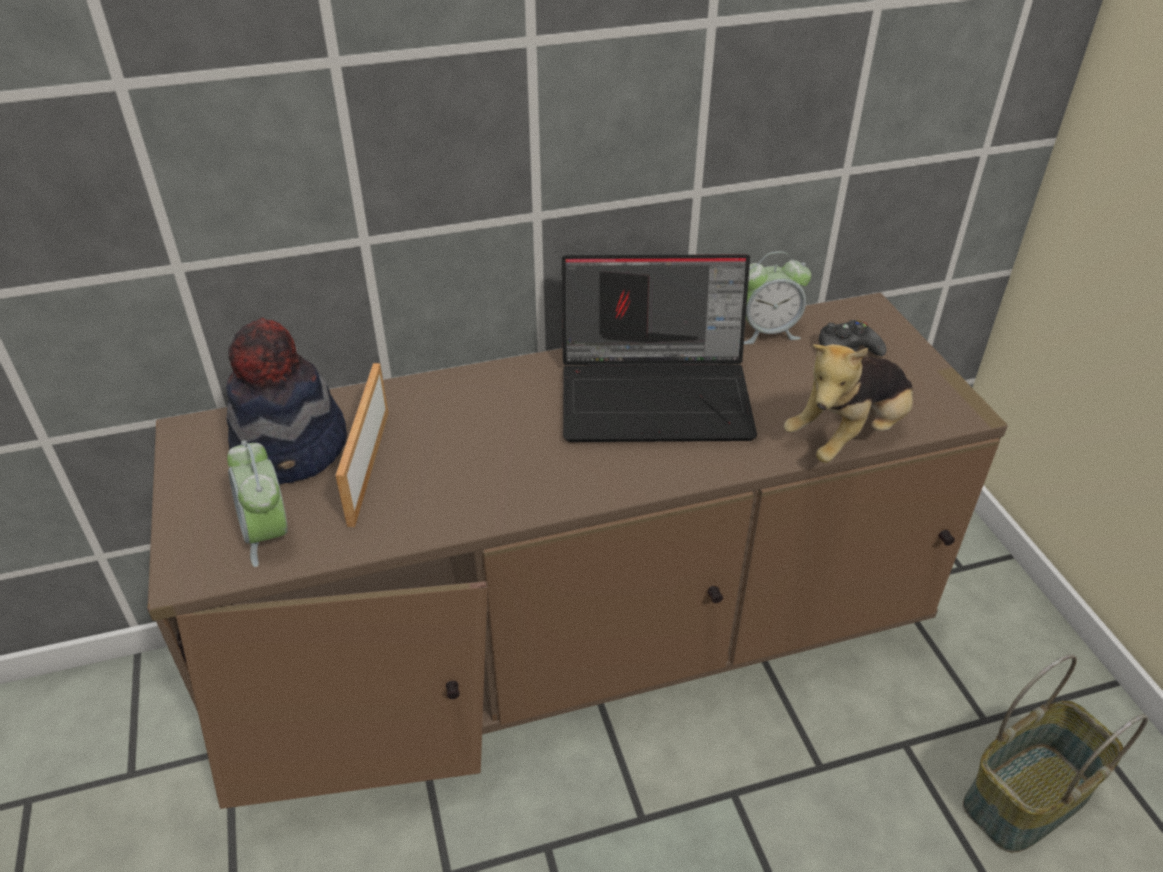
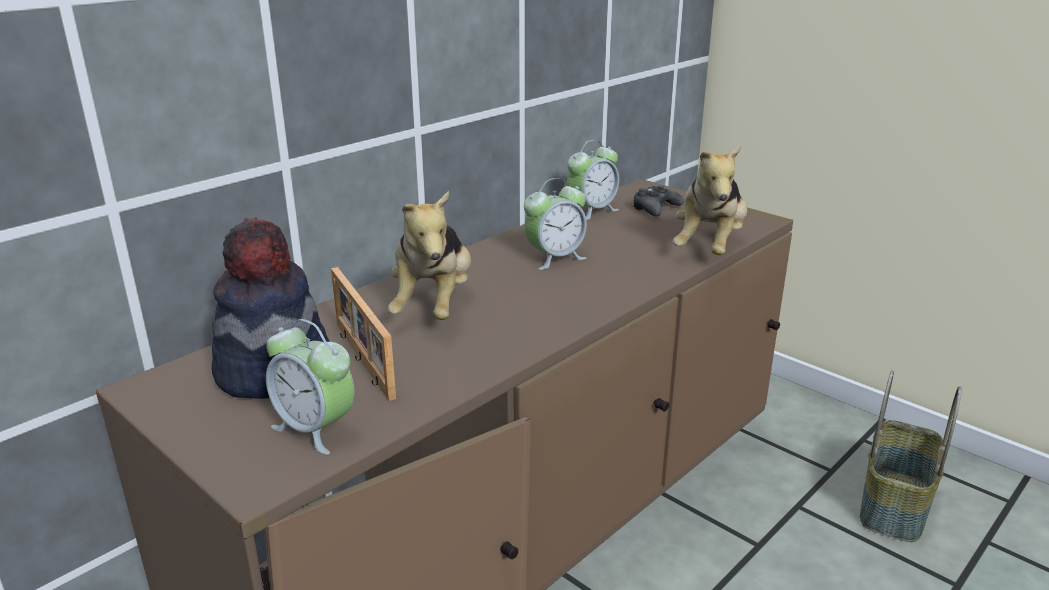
camera: 30 degrees left, 15 degrees down
(483, 420) = (434, 306): none -> plush toy
(658, 394) = (555, 258): laptop -> alarm clock

